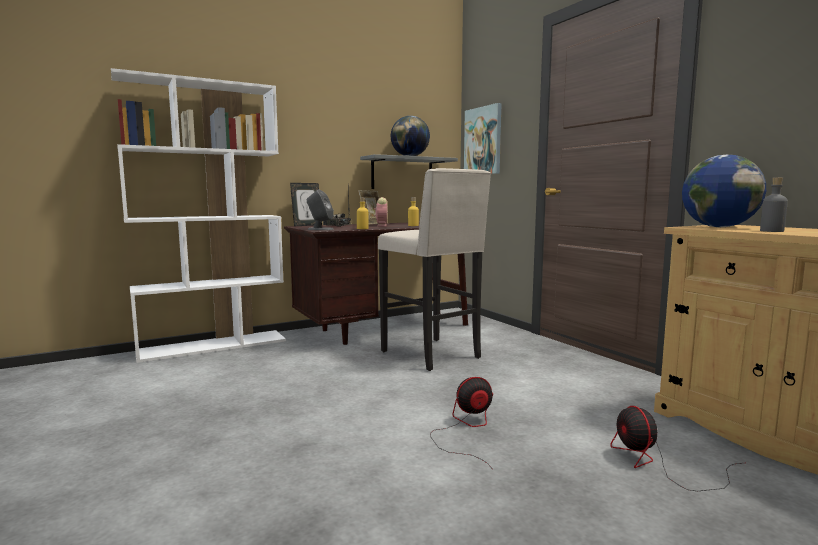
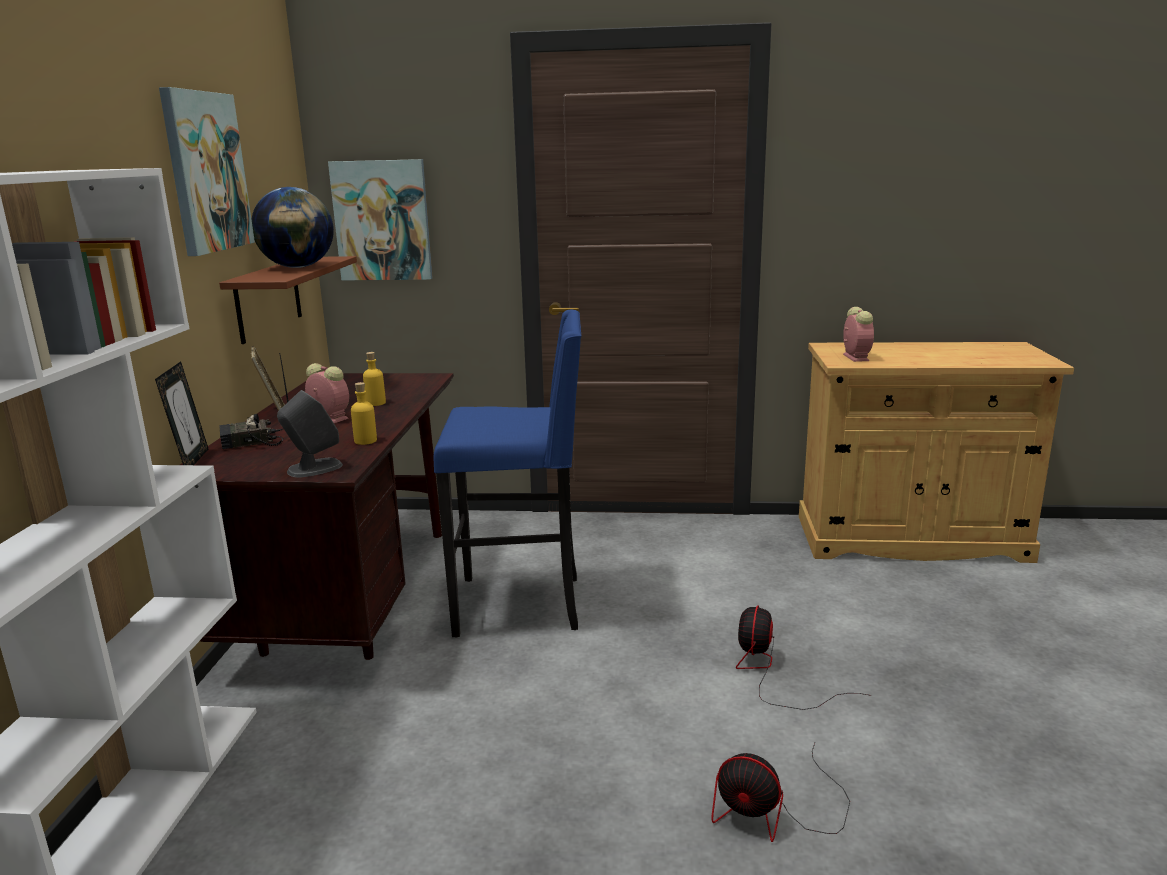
camera: 55 degrees left, 10 degrees up
(363, 106) = (206, 172): none -> picture
(402, 173) = (268, 299): grey shelf -> brown shelf
(433, 355) = (522, 605): beige stool -> blue stool
(659, 464) = (912, 608): fan -> fan (775, 811)
(718, 227) = (855, 357): globe -> alarm clock
(771, 231) = (916, 360): grey bottle -> none

